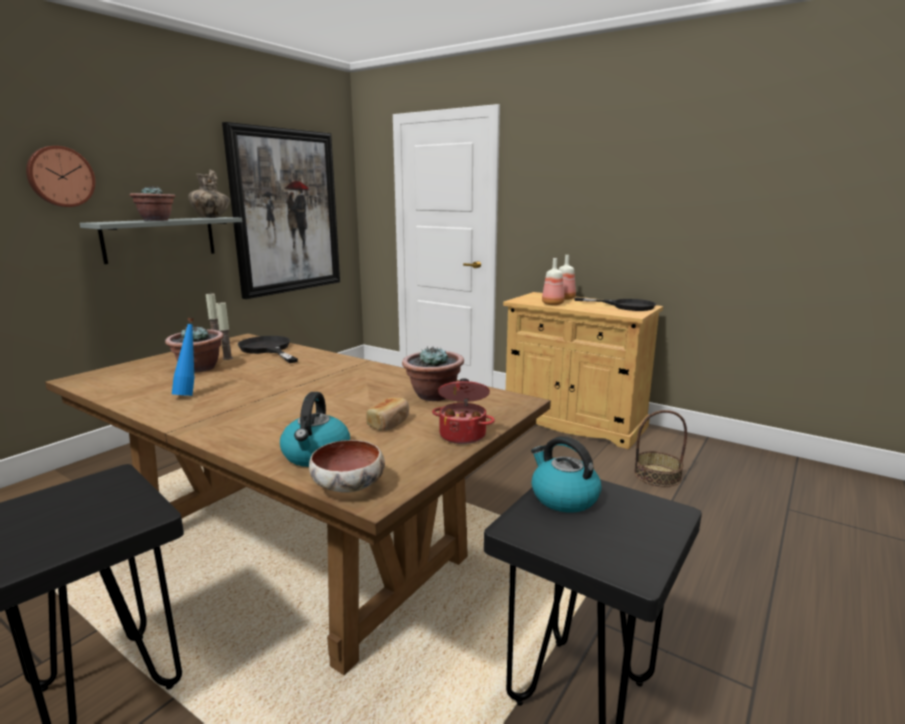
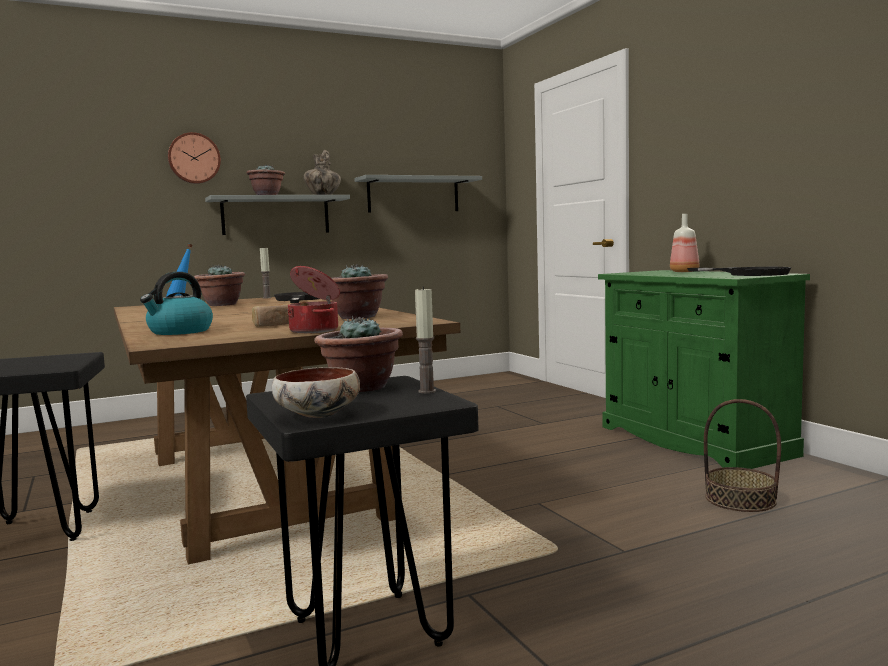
camera: 30 degrees right, 10 degrees down
(227, 358) = (255, 302): candle -> candle (427, 391)
(286, 212) = (413, 195): picture -> grey shelf
(349, 487) = (158, 341): bowl -> bowl (318, 415)
(552, 304) = (653, 274): bottle -> none
(563, 497) = (361, 387): kettle -> potted plant
(573, 422) = (693, 440): beige cabinet -> green cabinet

